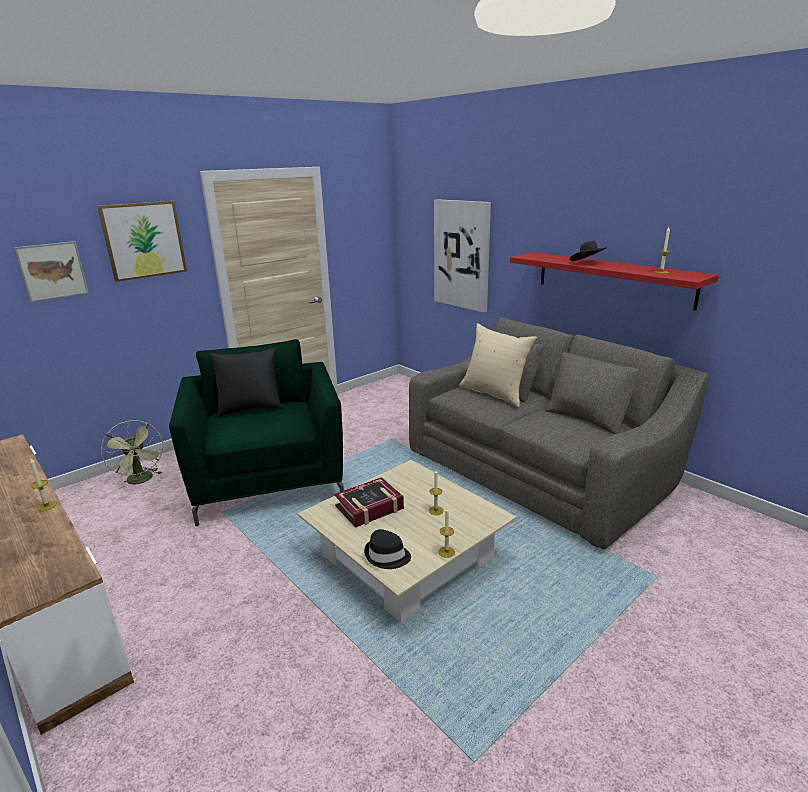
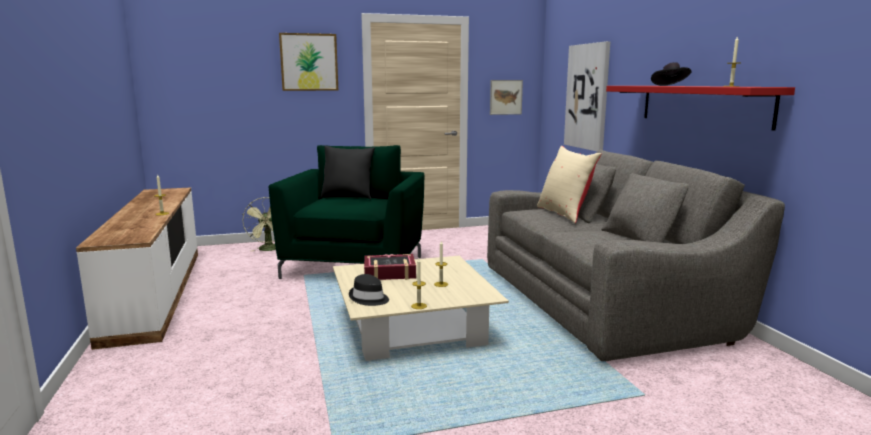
camera: 25 degrees right, 10 degrees down
(52, 271) = (240, 77): picture -> picture (506, 97)

